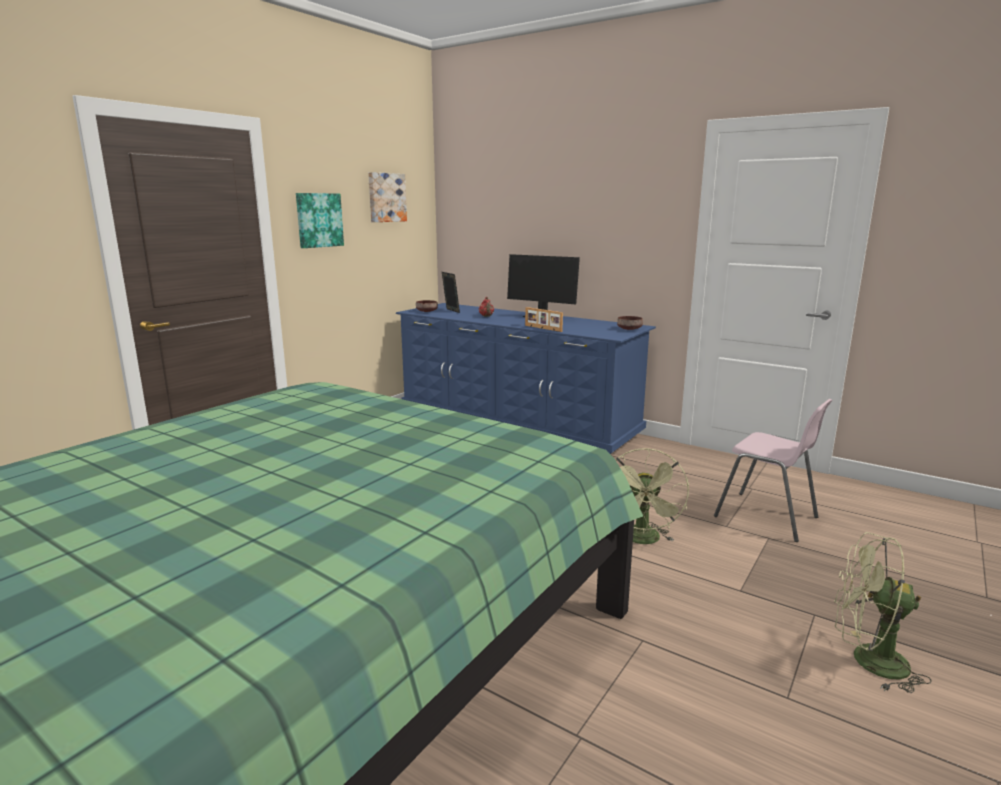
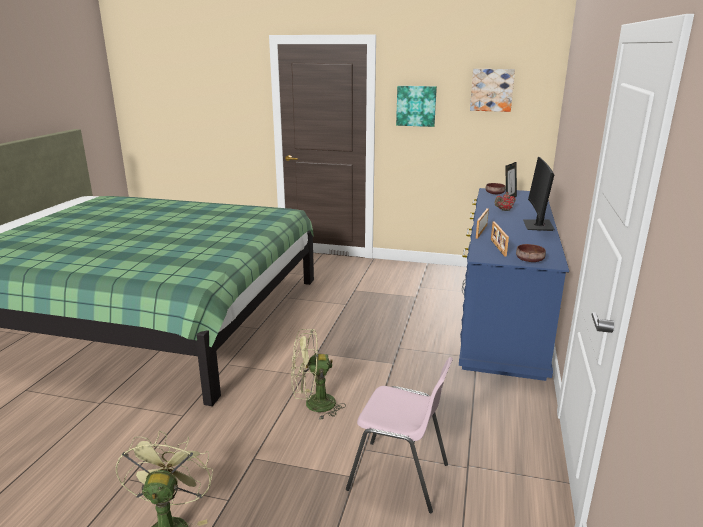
camera: 70 degrees right, 5 degrees up
(591, 331) = (497, 247): none -> picture frame
(767, 517) = (399, 477): pink chair -> pink chair turned 90 degrees counterclockwise

